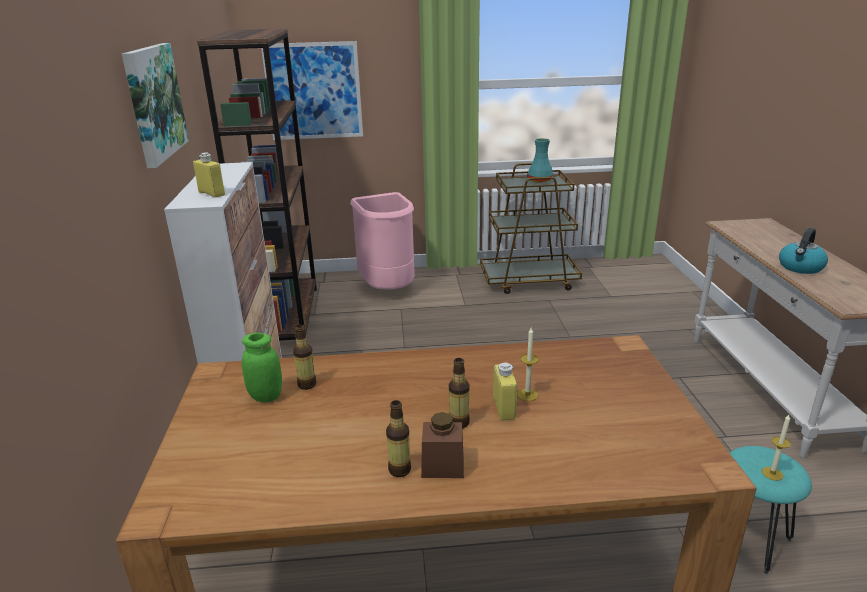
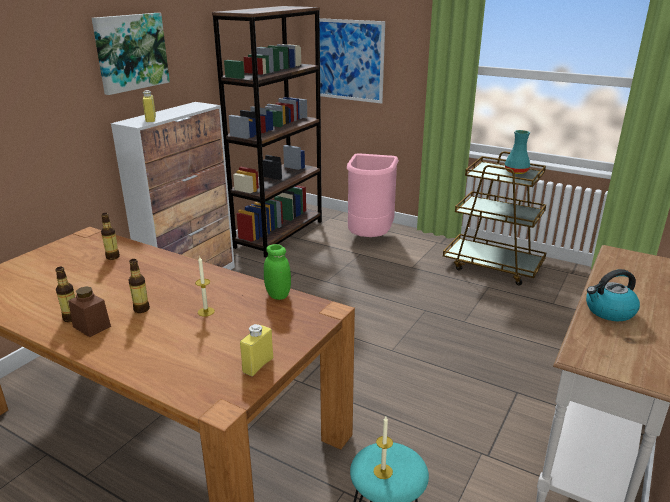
camera: 35 degrees right, 0 degrees up
(266, 396) = (85, 255): green jar -> green jar (278, 295)
(504, 408) = (178, 313): yellow bottle -> yellow bottle (258, 365)

